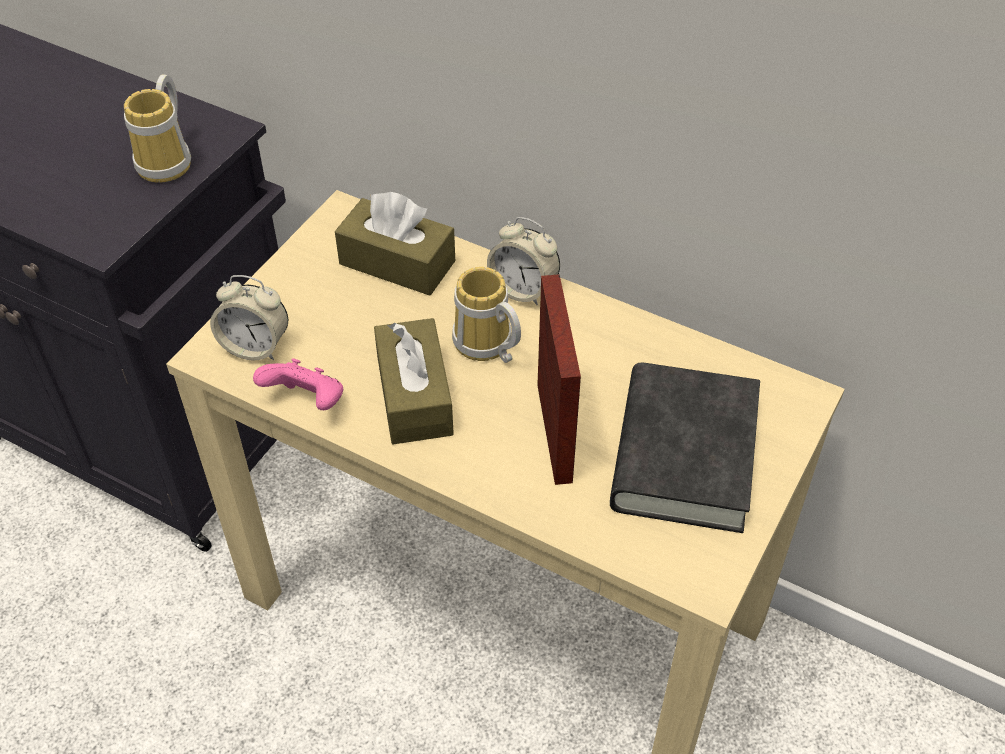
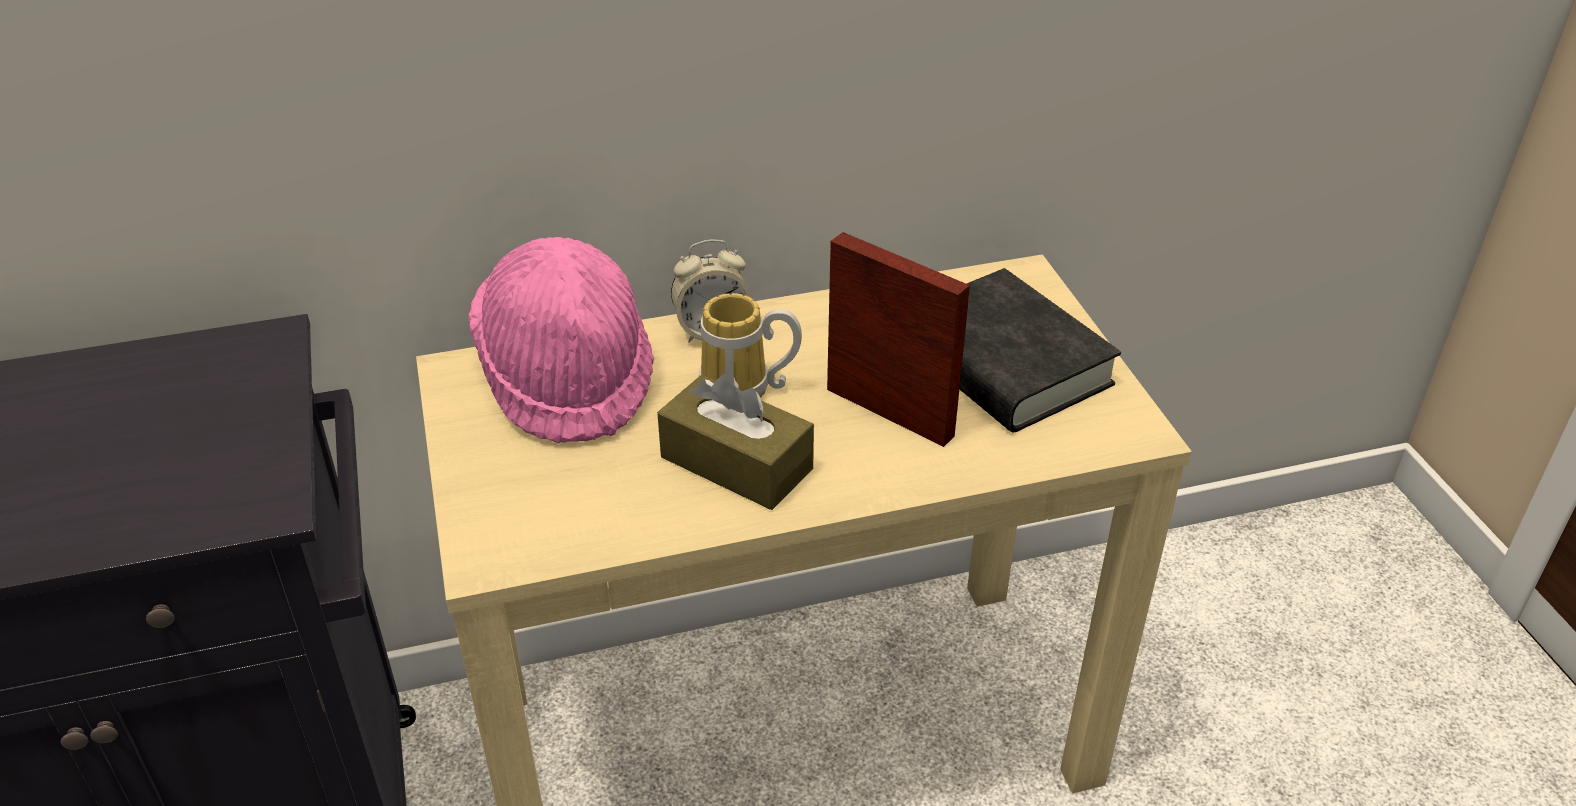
camera: 45 degrees left, 10 degrees down
(170, 161) = (242, 397): mug -> none
(255, 346) = (524, 524): alarm clock -> none
(307, 402) = (644, 532): pink game controller -> none
(397, 262) = (567, 377): brown tissue box -> pink hat

